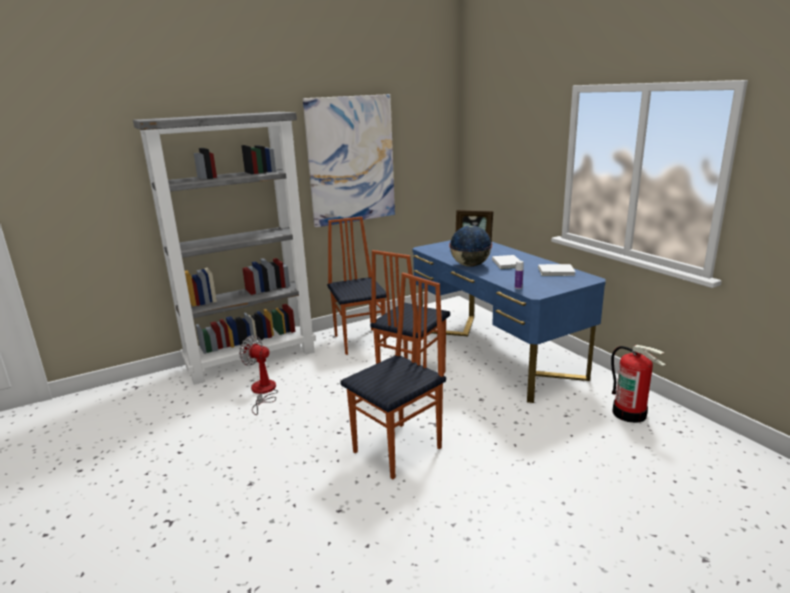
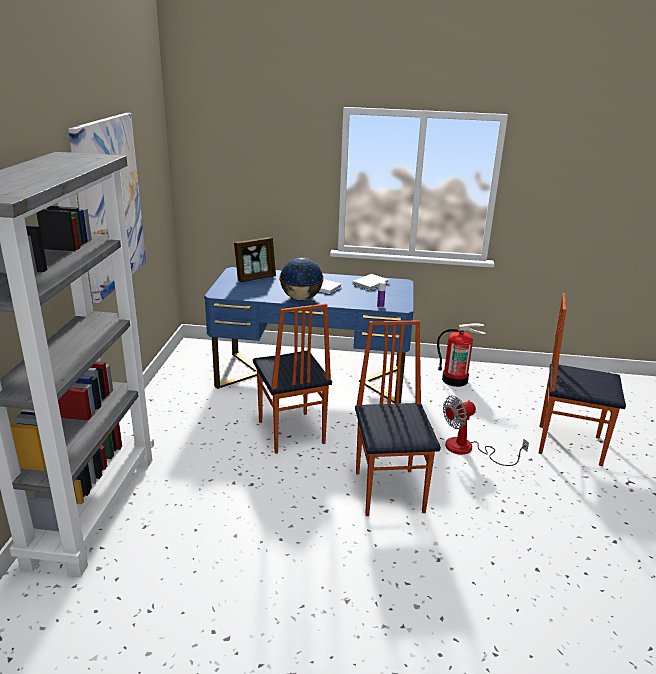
camera: 55 degrees left, 5 degrees up
(263, 392) = (184, 528): fan -> fan (469, 449)
(360, 341) = (178, 424): chair -> chair (568, 444)

